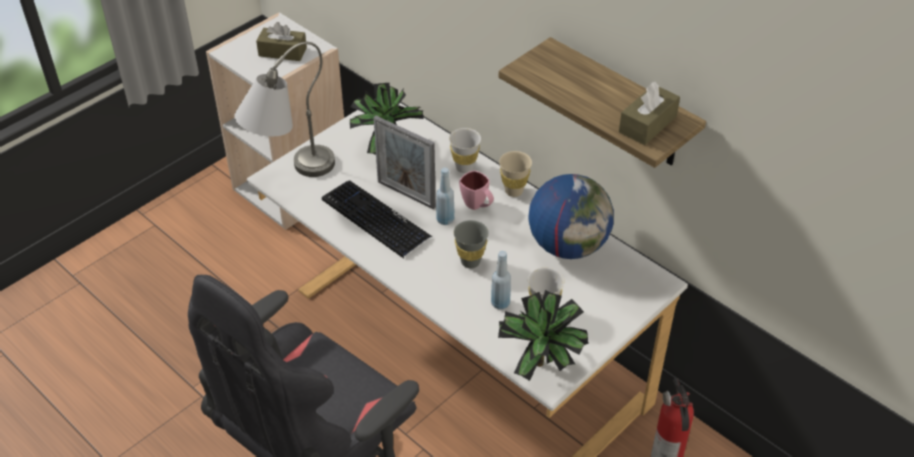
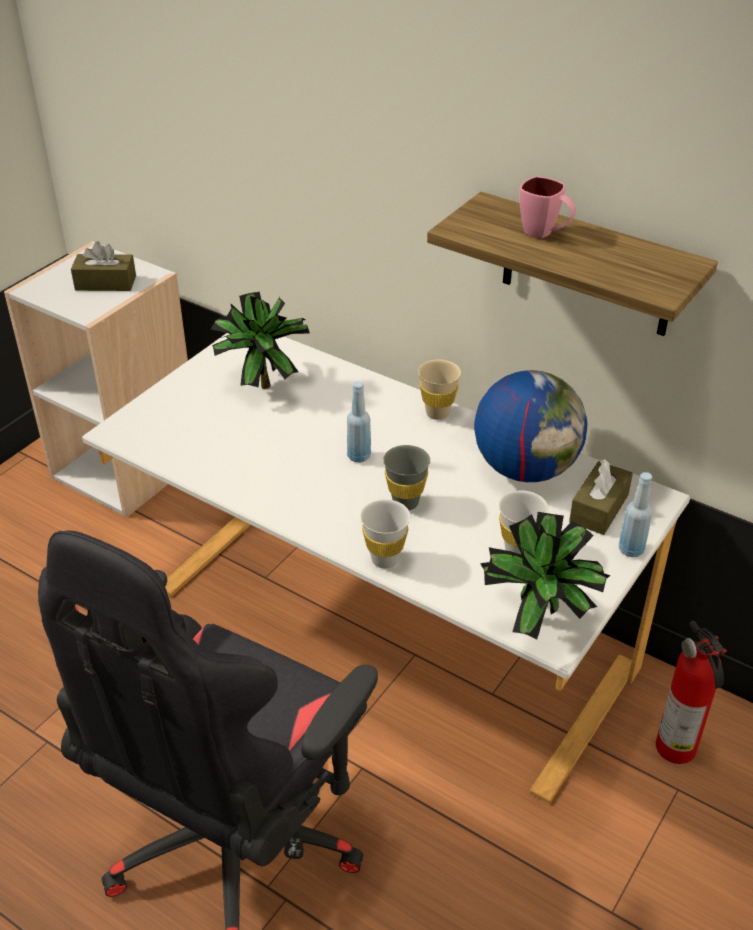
camera: 10 degrees left, 5 degrees down
(289, 174) = (139, 425): grey table lamp -> none
(375, 219) = (266, 466): keyboard -> none
(406, 194) = (300, 432): picture frame -> none
(464, 167) = (367, 393): white cup -> white cup (385, 559)
(477, 206) = (396, 436): pink mug -> pink mug (545, 234)
(500, 303) = (459, 549): blue bottle -> blue bottle (631, 550)
(647, 124) = (646, 271): brown tissue box -> brown tissue box (599, 508)

